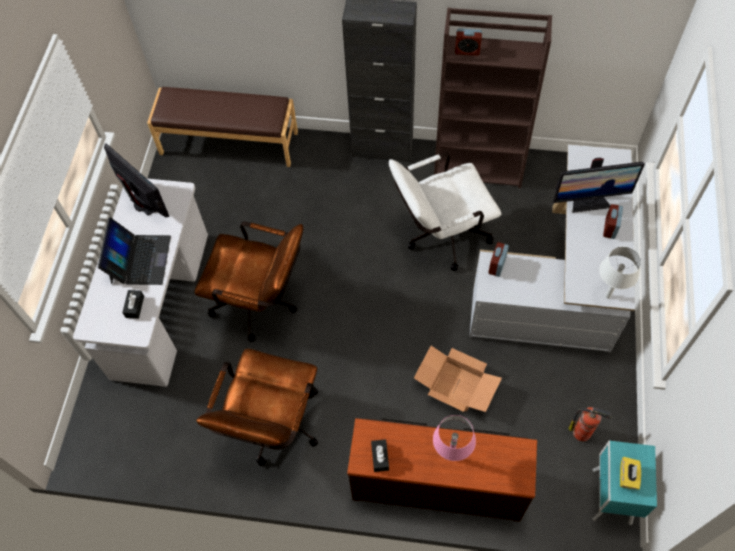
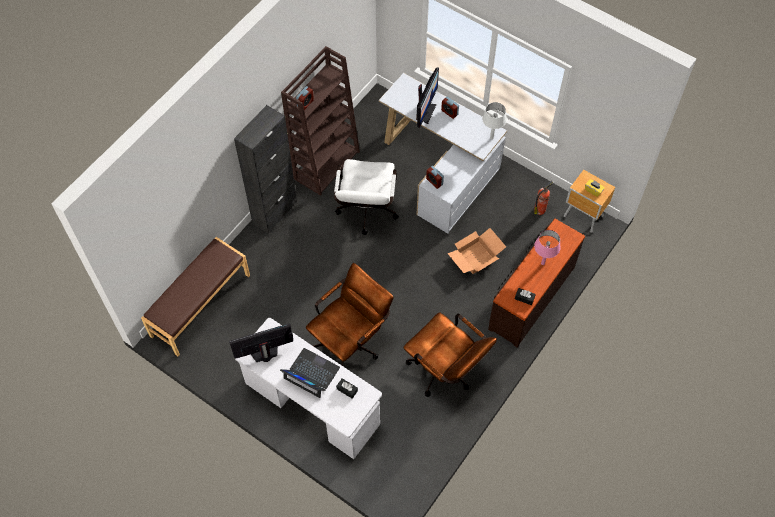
camera: 65 degrees left, 0 degrees up
(610, 498) = (583, 217): turquoise nightstand -> brown nightstand

